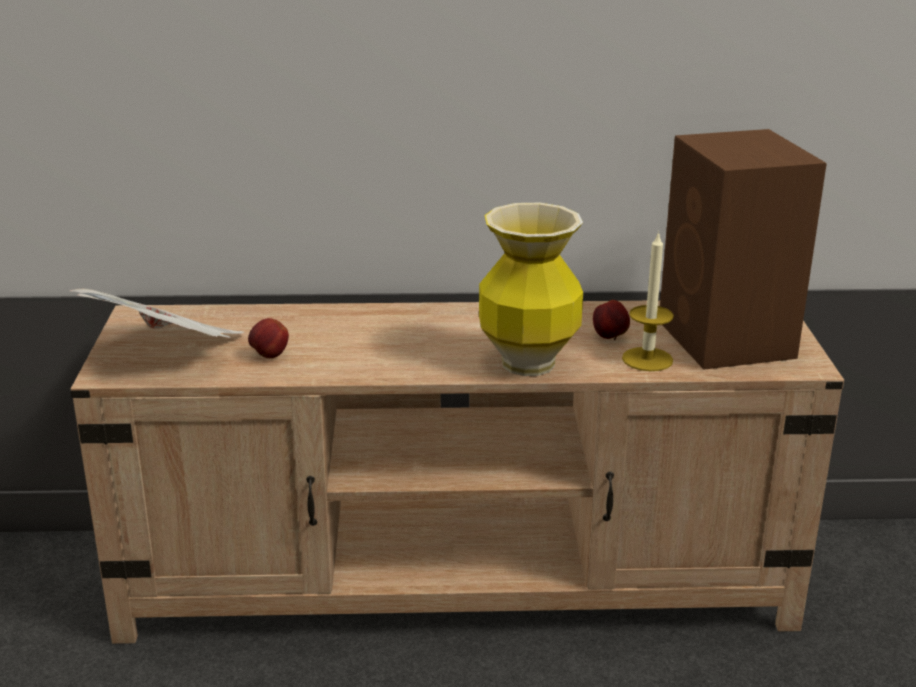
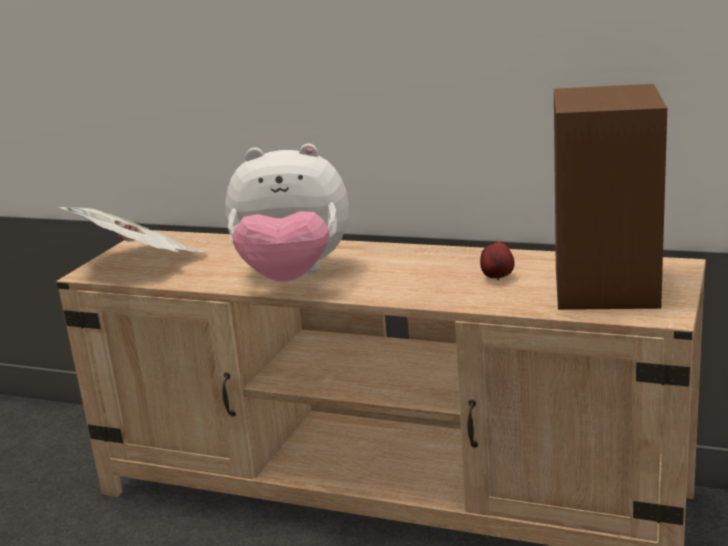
camera: 25 degrees right, 5 degrees down
(269, 356) = (209, 270): apple -> none
(382, 357) = (292, 277): none -> plush toy
(527, 364) = (403, 292): vase -> none
(647, 359) = (513, 297): candle -> none

